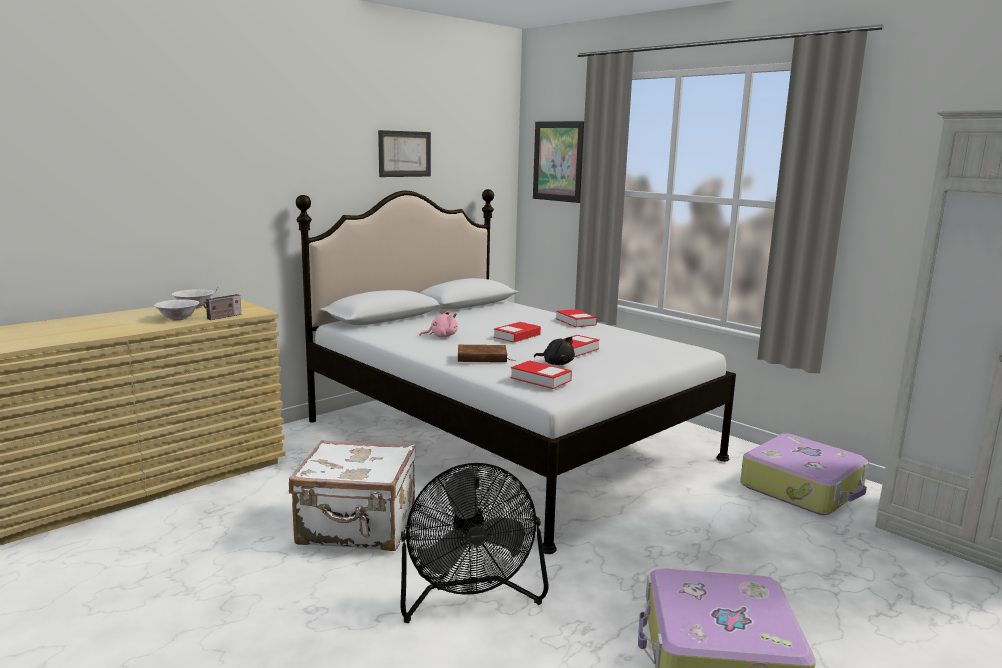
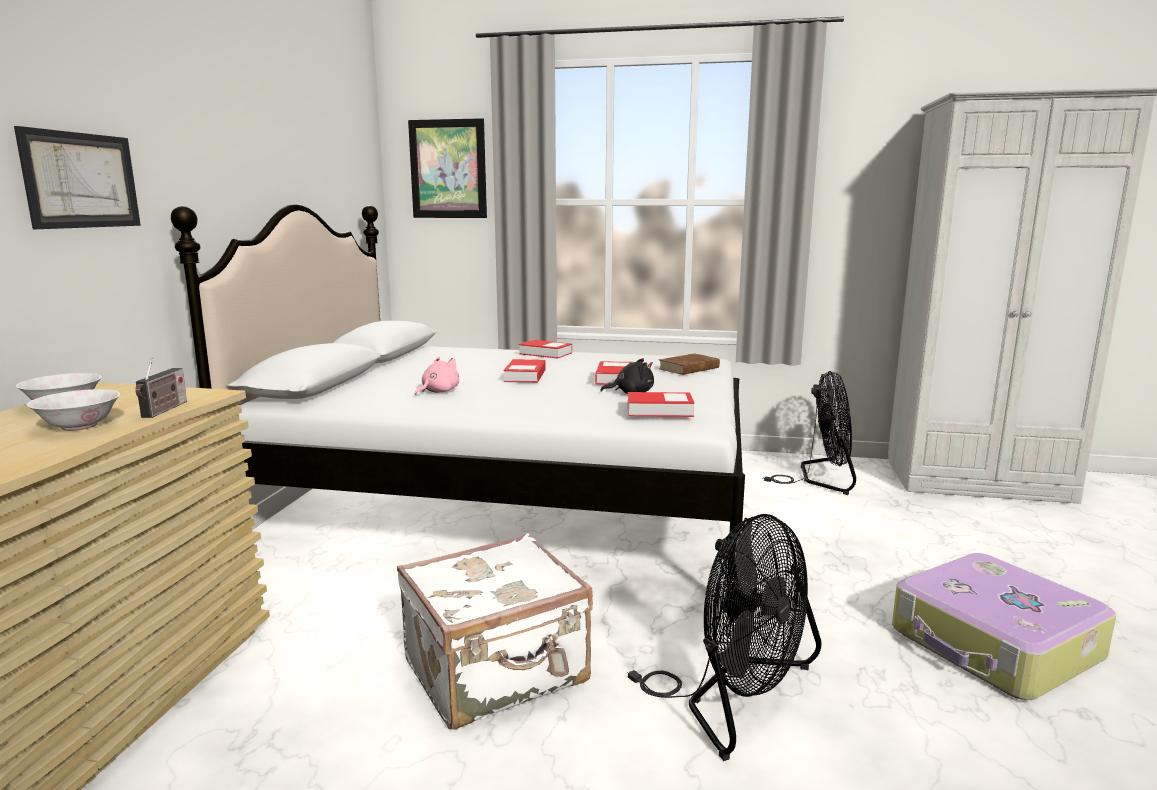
camera: 35 degrees left, 0 degrees up
(404, 154) = (281, 152): picture -> picture (81, 180)
(482, 357) = (545, 403): brown book -> brown book (689, 368)
(803, 488) = (819, 476): suitcase -> black fan

